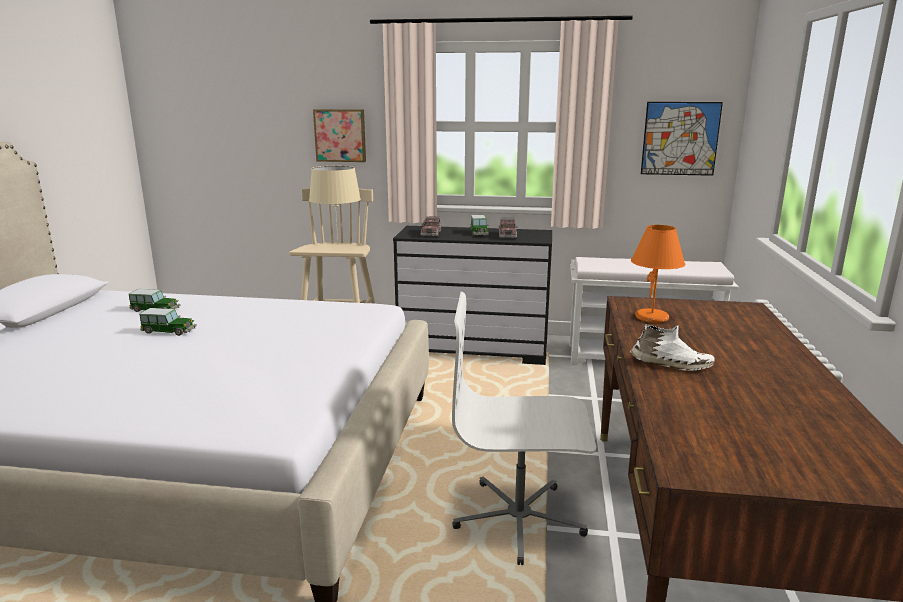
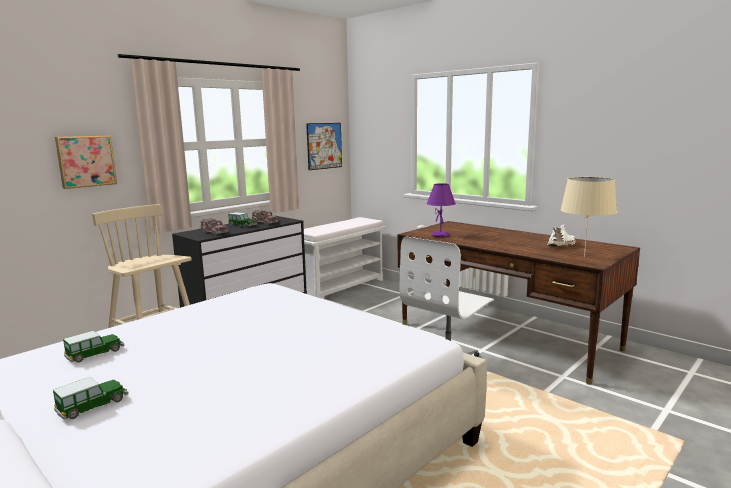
camera: 55 degrees left, 5 degrees down
(169, 331) = (175, 352): toy car -> toy car (93, 405)
(337, 245) = (140, 260): beige table lamp -> beige table lamp (584, 256)
(652, 318) = (441, 235): orange table lamp -> purple table lamp
(670, 364) = (498, 245): white shoe -> white shoe (562, 245)

